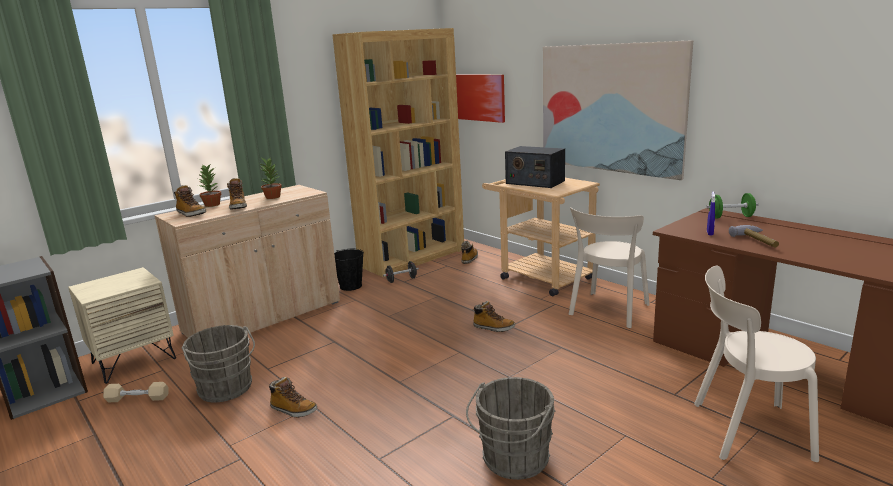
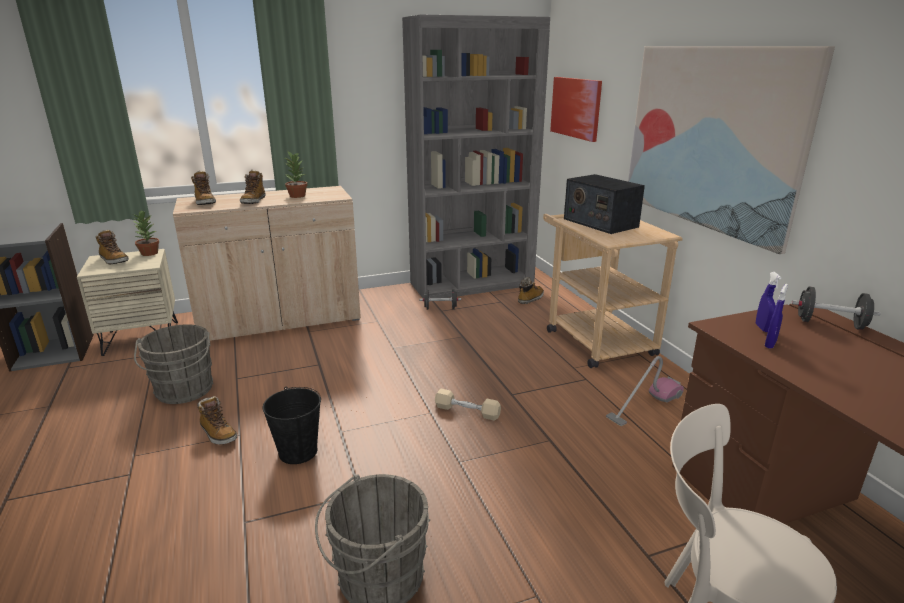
camera: 20 degrees right, 5 degrees up
(137, 398) = (110, 379): beige dumbbell -> beige dumbbell (467, 411)
(212, 205) = (236, 195): potted plant -> potted plant (149, 253)
(350, 286) = (385, 304): black bucket -> black bucket (297, 452)
(413, 257) = (472, 284): brown bookcase -> grey bookcase
(493, 328) = (490, 392): boot -> boot (114, 260)
(608, 311) = (644, 406): beige chair -> vacuum cleaner
(697, 226) = (762, 328): none -> blue spray bottle
(731, 217) = (830, 324): green dumbbell -> black dumbbell
(757, 241) = (836, 375): hammer -> none

